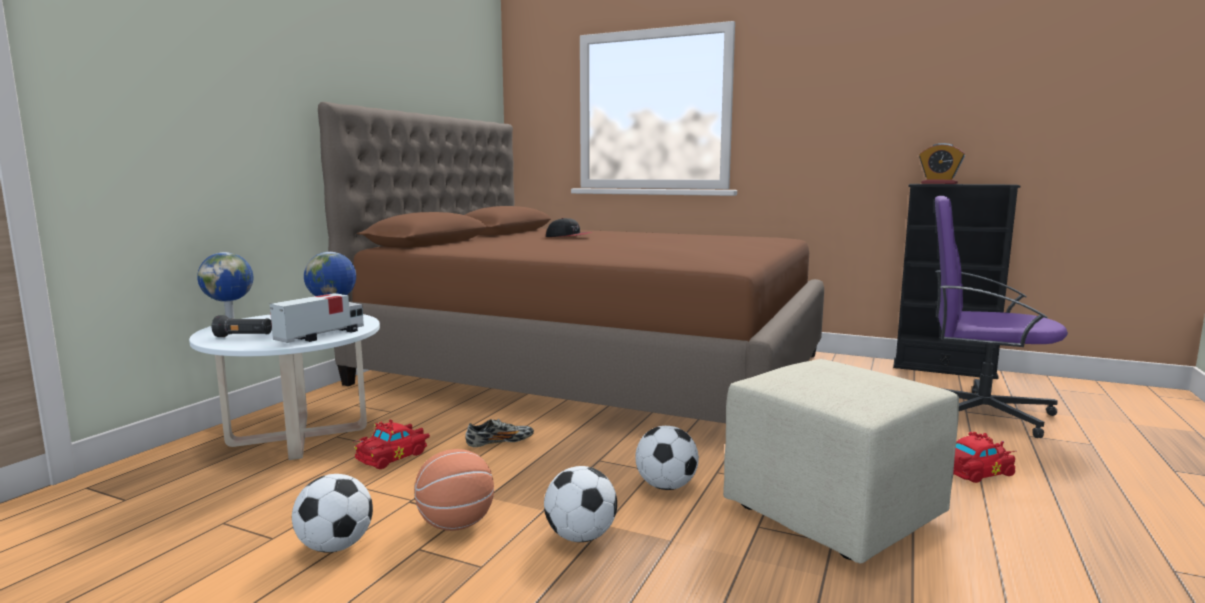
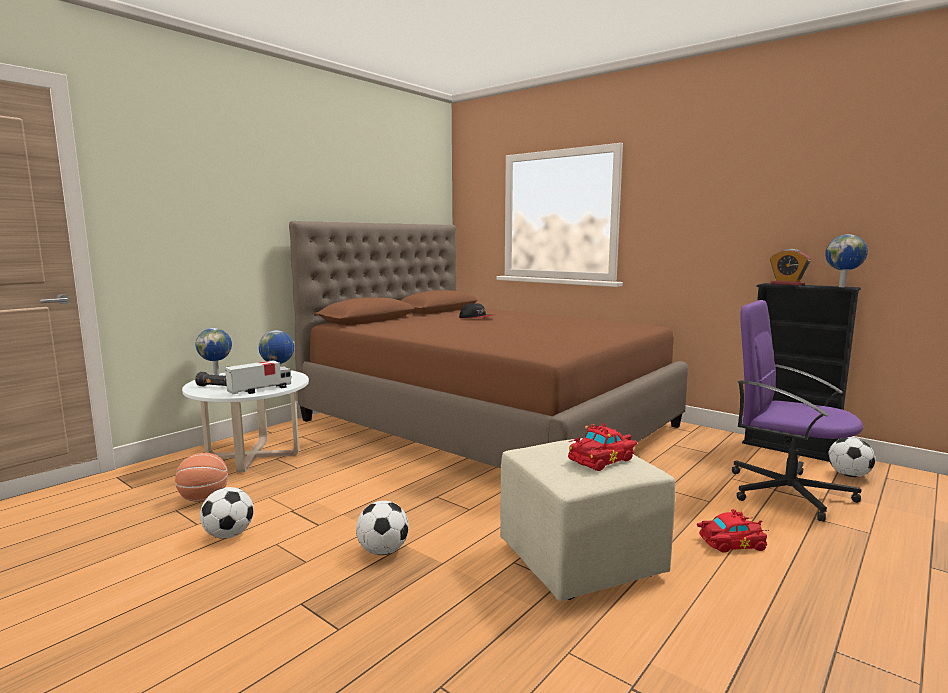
camera: 15 degrees right, 0 degrees up
(394, 456) = (302, 477): red toy car -> red toy car (603, 459)
(455, 524) = (309, 530): basketball -> basketball (203, 499)
(500, 443) = (377, 475): shoe -> none
(666, 486) = (470, 522): football -> football (848, 475)
(1000, 184) = (842, 287): none -> globe

